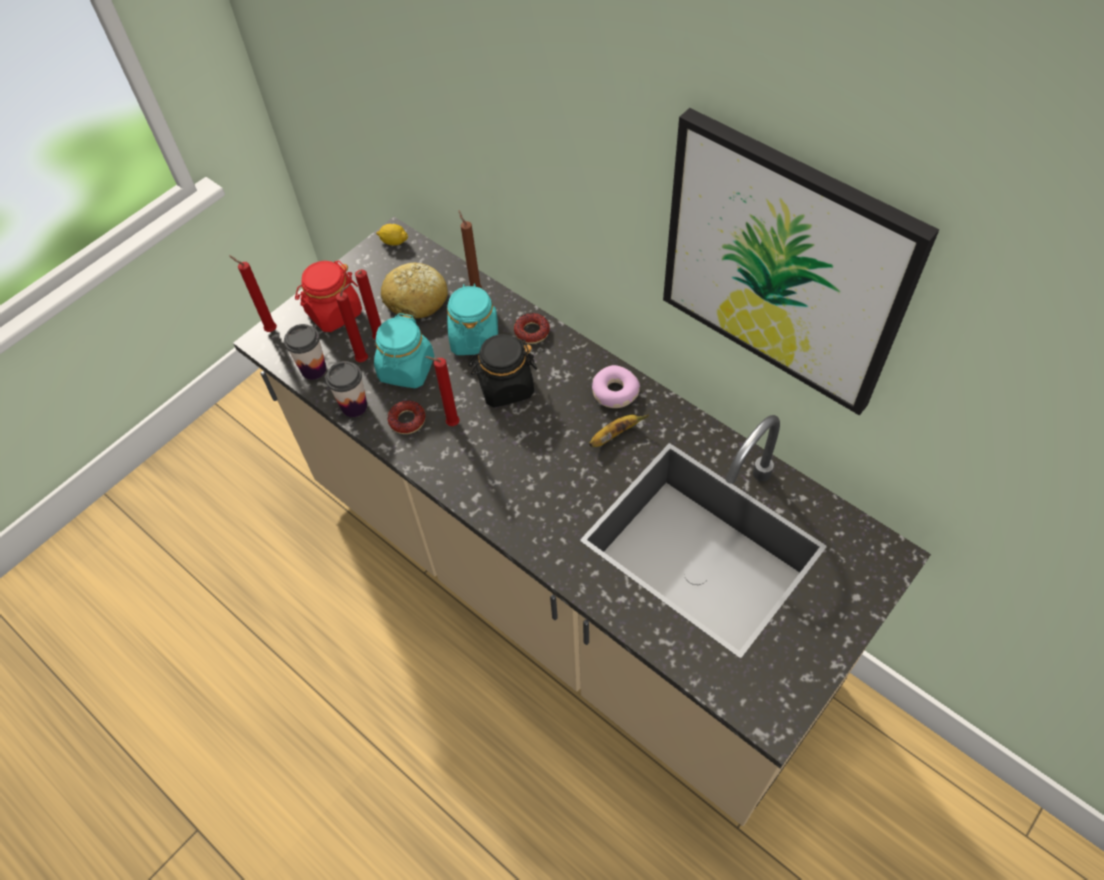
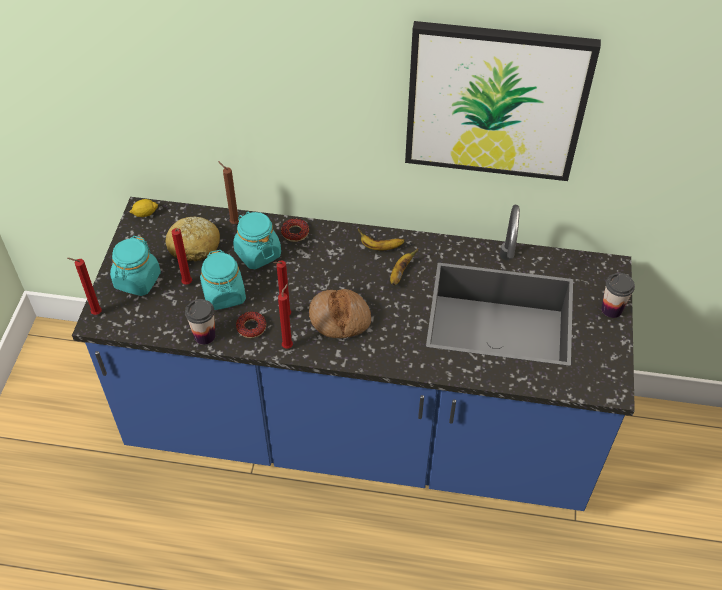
camera: 35 degrees left, 5 degrees down
(313, 369) = (153, 325): cup -> cup (611, 309)
(334, 313) = (137, 280): red jar -> turquoise jar
(364, 359) = (187, 302): red candle -> red candle (288, 345)
(505, 387) = (304, 275): black jar -> none
(507, 457) = (339, 318): none -> bread
(561, 587) = (359, 431): beige counter -> blue counter
(614, 392) = (380, 247): donut -> banana

